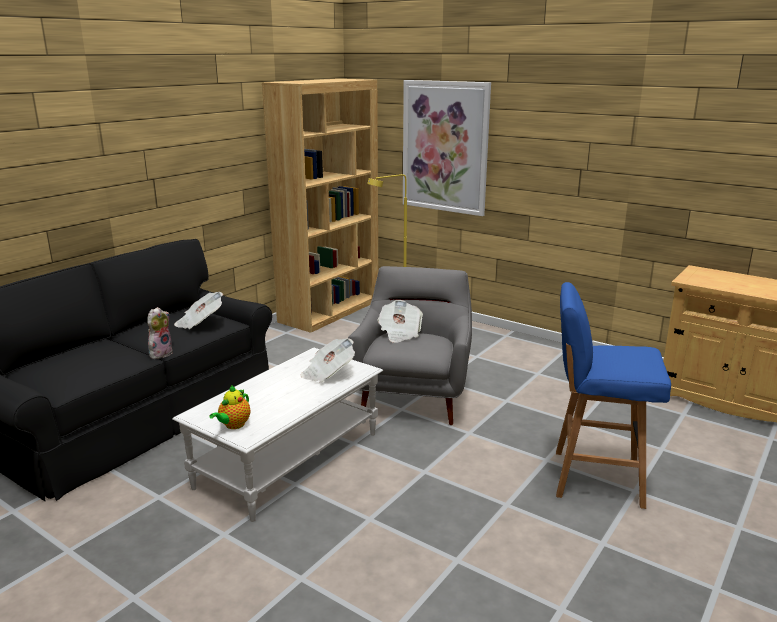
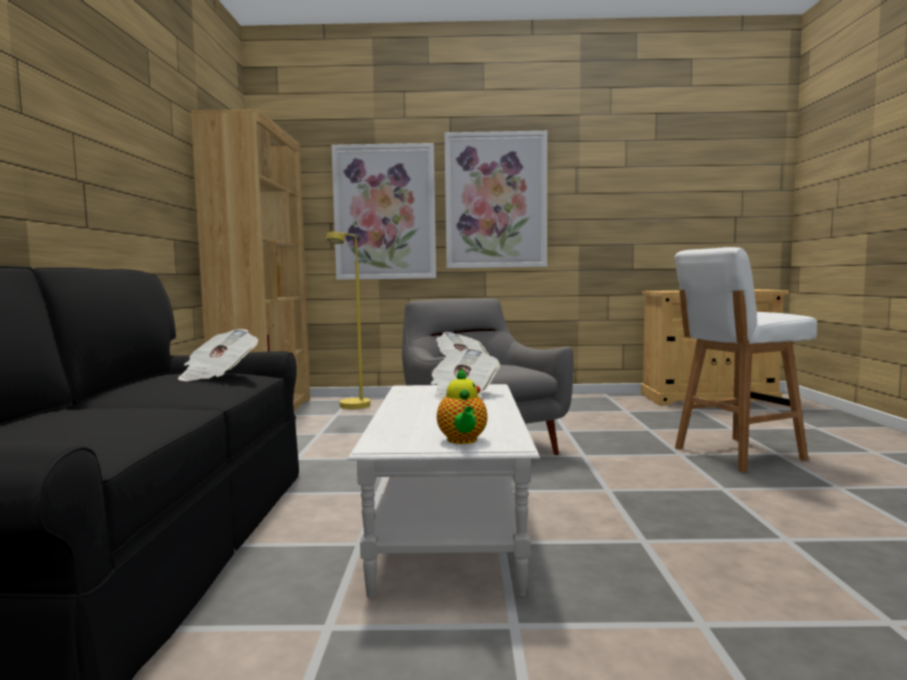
camera: 35 degrees left, 15 degrees down
(160, 353) = (205, 404): plush toy -> none
(545, 145) = (496, 200): none -> picture
(594, 478) = (736, 454): blue stool -> white stool

